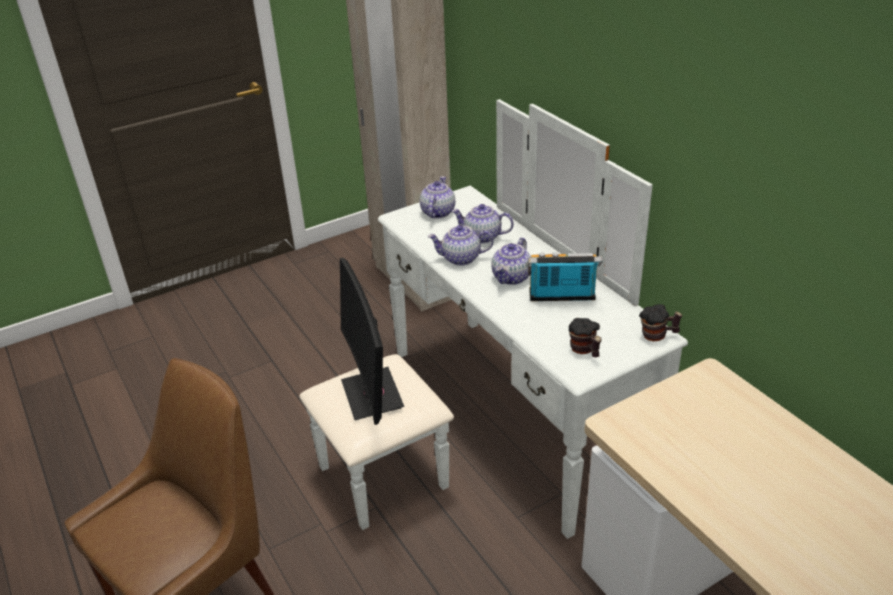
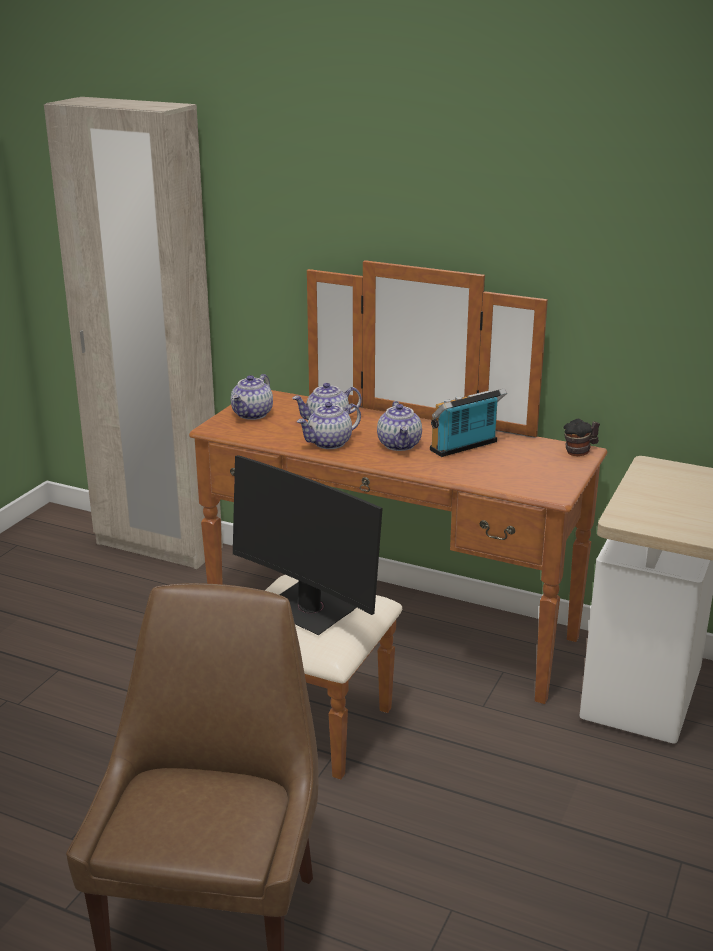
camera: 35 degrees left, 10 degrees down
(437, 212) = (252, 414): teapot -> teapot turned 135 degrees counterclockwise
(485, 429) = (376, 647): white dresser -> brown dresser
(584, 351) = (536, 477): mug -> none

